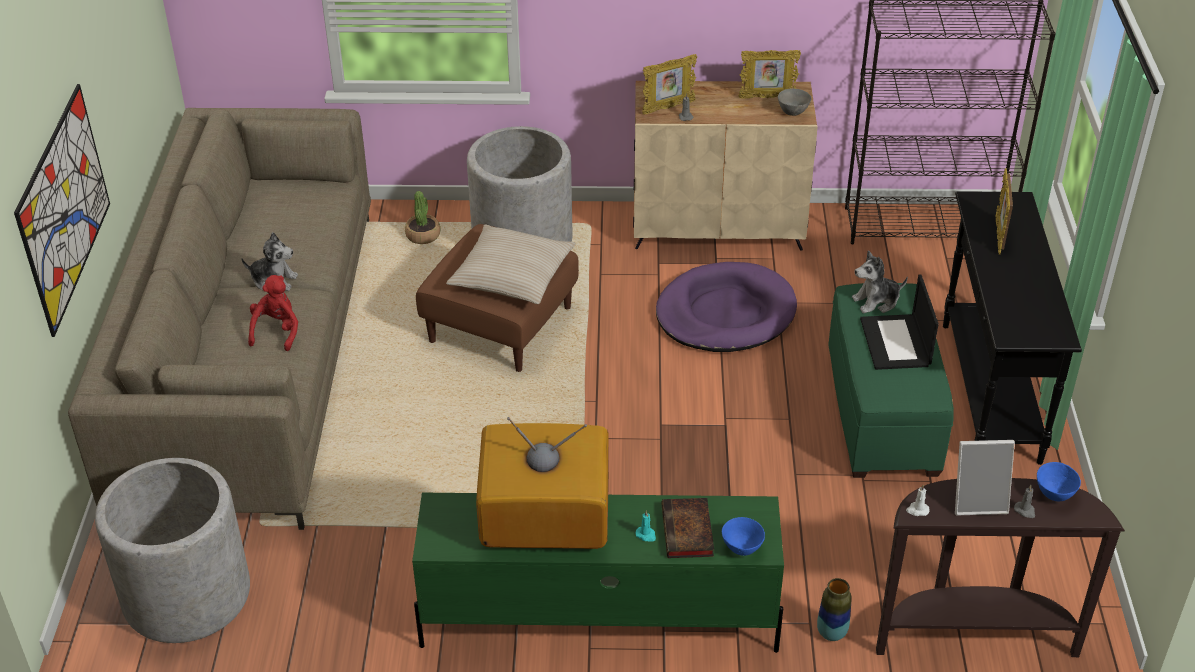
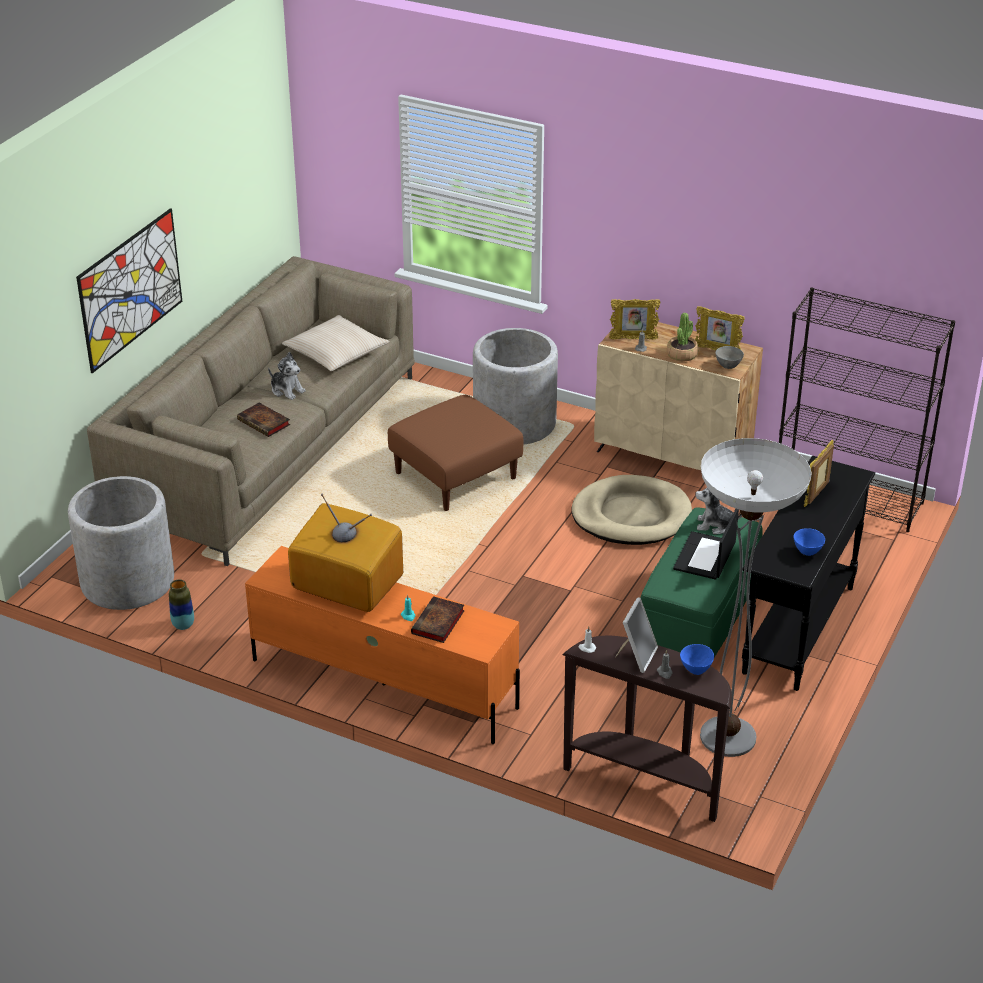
camera: 25 degrees right, 5 degrees down
(277, 331) = (265, 423): red plush toy -> book
(423, 235) = (443, 399): potted plant -> potted plant (682, 354)
(512, 275) = (460, 435): beige pillow -> beige pillow (336, 353)
(597, 619) = (382, 683): green tv stand -> orange tv stand
(725, 313) = (631, 515): purple dog bed -> beige dog bed
(742, 549) = (467, 644): blue bowl -> blue bowl (808, 552)
(831, 633) = (541, 745): vase -> vase (183, 625)
(978, 501) = (636, 656): picture frame -> picture frame turned 90 degrees counterclockwise
(1015, 546) = (728, 737): none -> floor lamp

